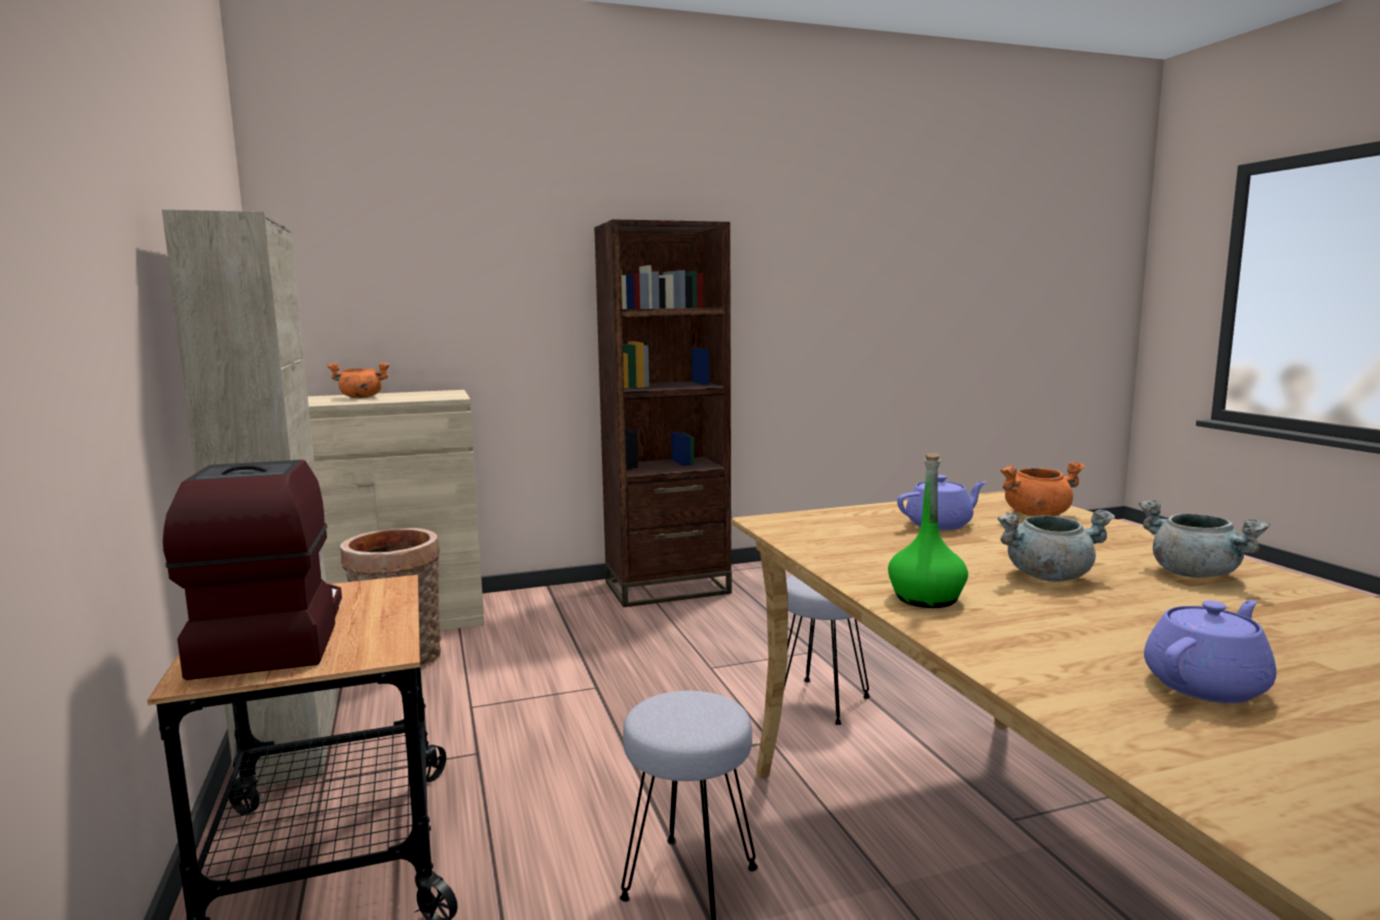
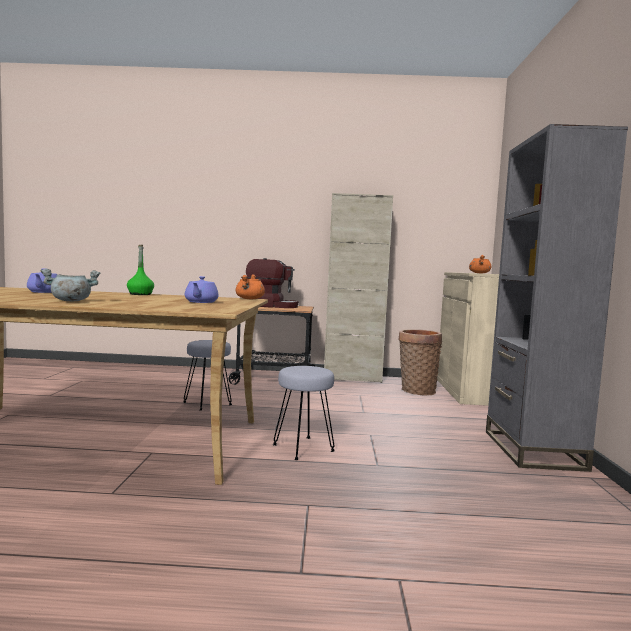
camera: 110 degrees right, 5 degrees down
(667, 588) = (532, 450): brown bookcase -> grey bookcase
(1037, 514) = (181, 307): orange cooking pot -> orange cooking pot (250, 299)
(1049, 576) = (120, 298): grey cooking pot -> none

